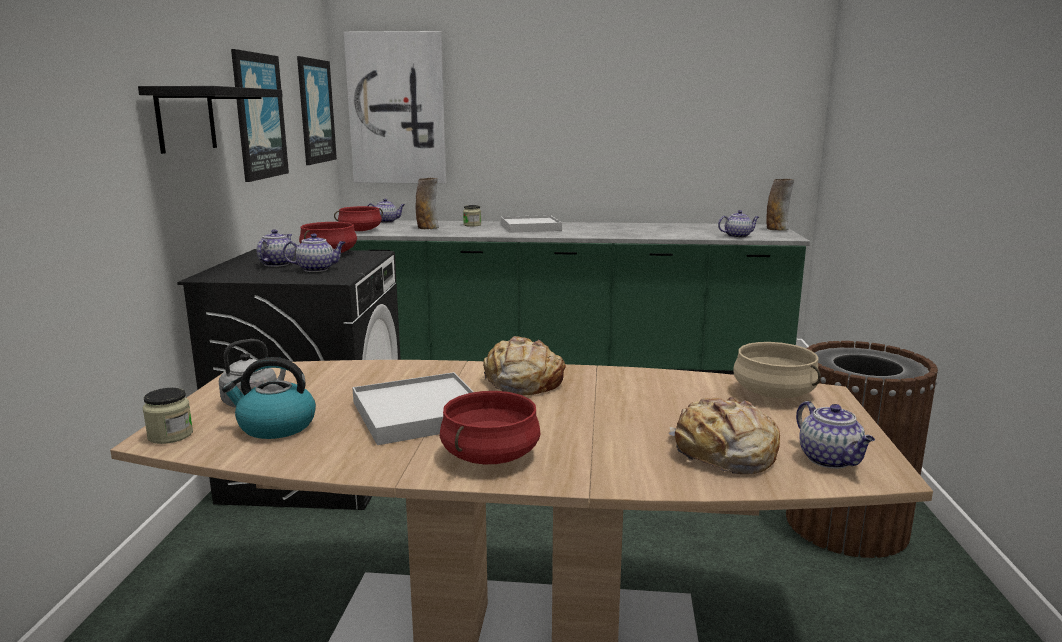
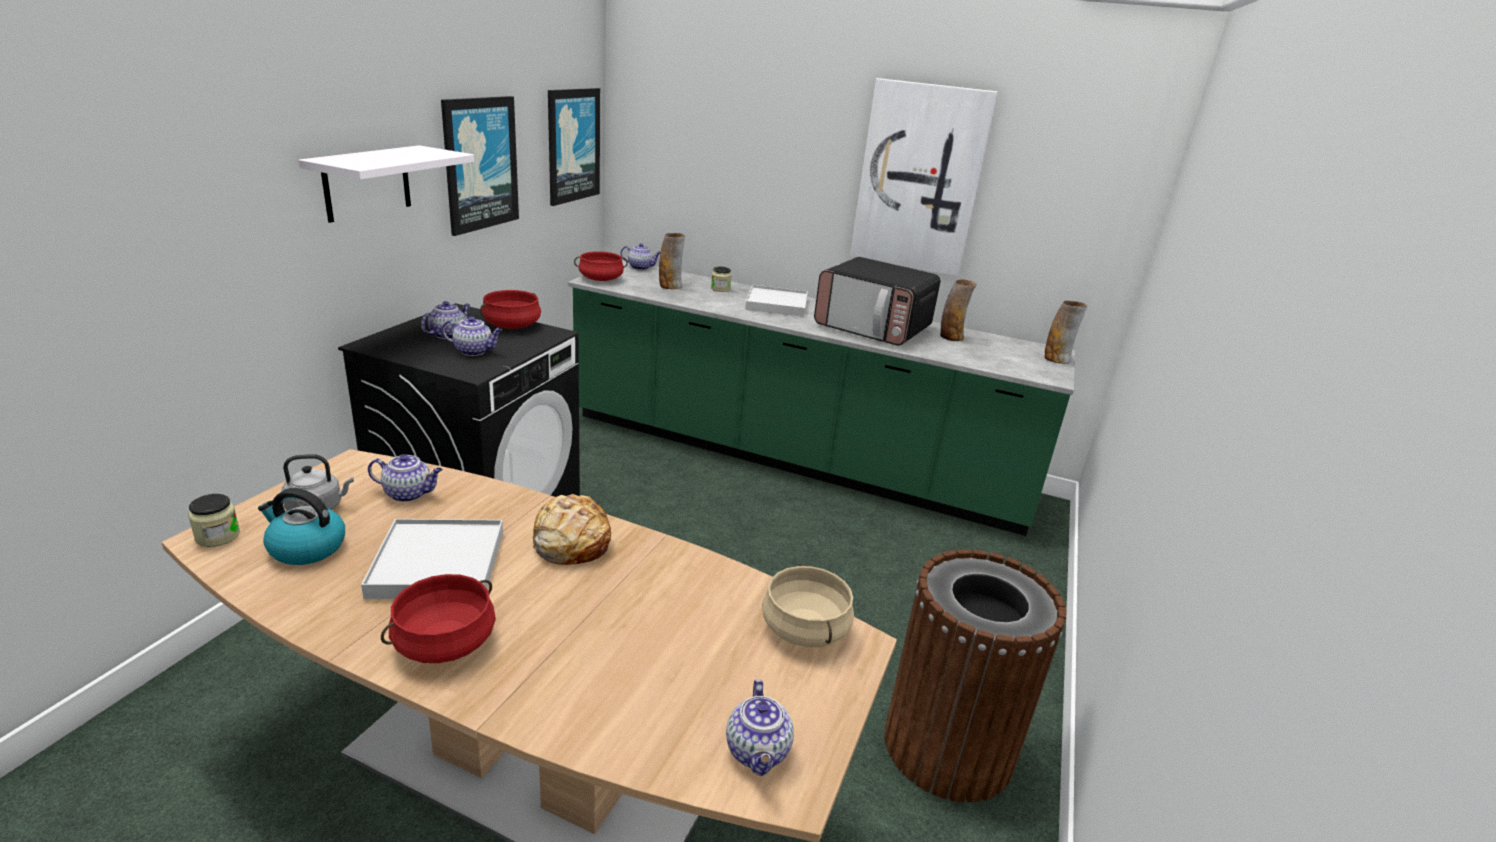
camera: 15 degrees right, 10 degrees up
(186, 119) = (367, 183): black shelf -> white shelf
(397, 109) = (666, 147): picture -> picture (919, 179)
(624, 230) = (873, 328): none -> microwave
(687, 228) = (951, 337): none -> vase
(723, 454) = (659, 708): bread -> none
(738, 236) = (993, 365): teapot -> teapot (409, 493)

